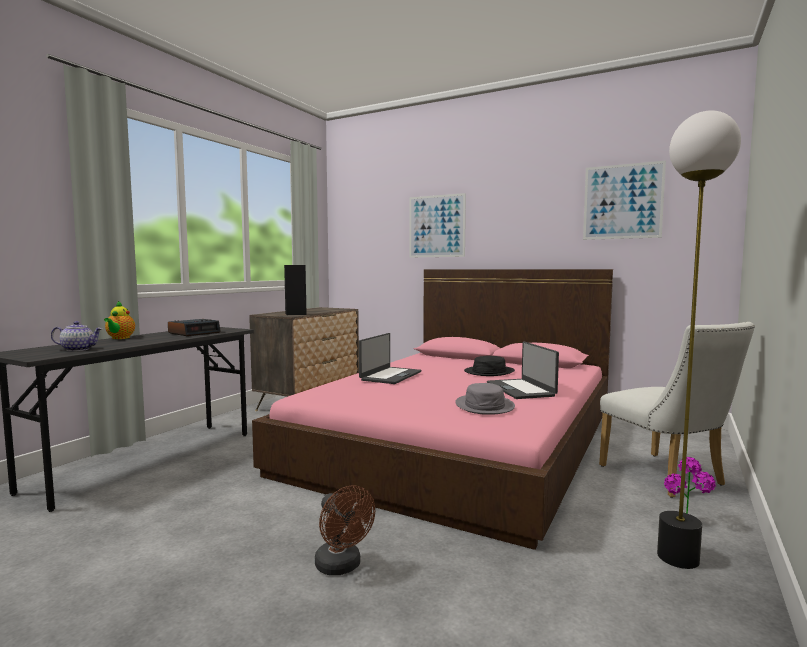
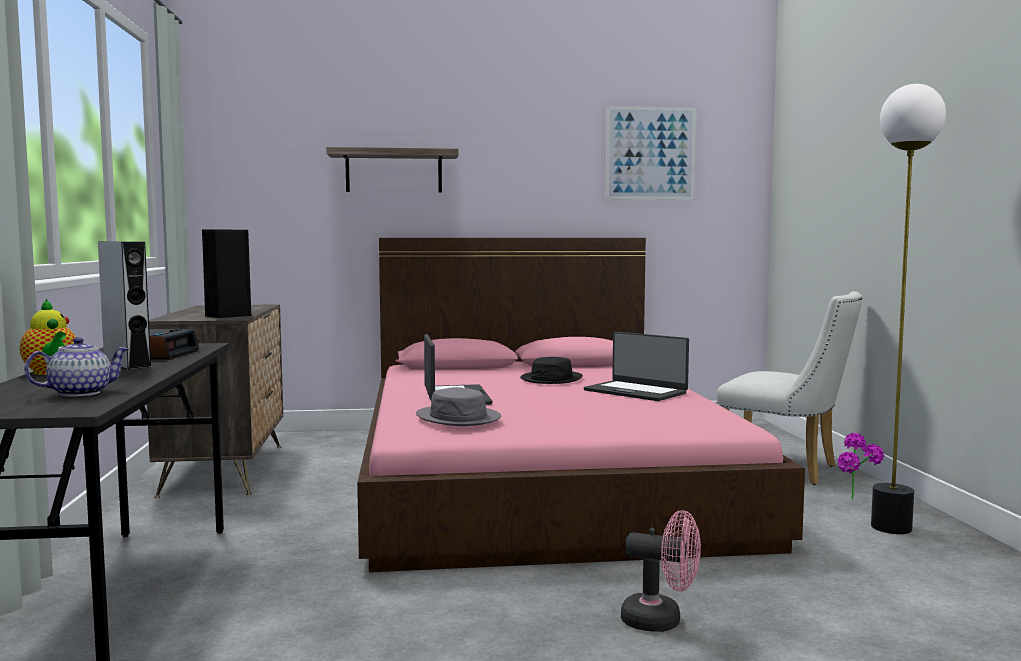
camera: 35 degrees left, 0 degrees up
(160, 337) = (127, 365): none -> grey speaker
(342, 567) = (661, 621): brown fan -> pink fan
(436, 226) = (394, 171): picture -> shelf
(484, 406) = (648, 411): grey hat -> grey hat (458, 417)

